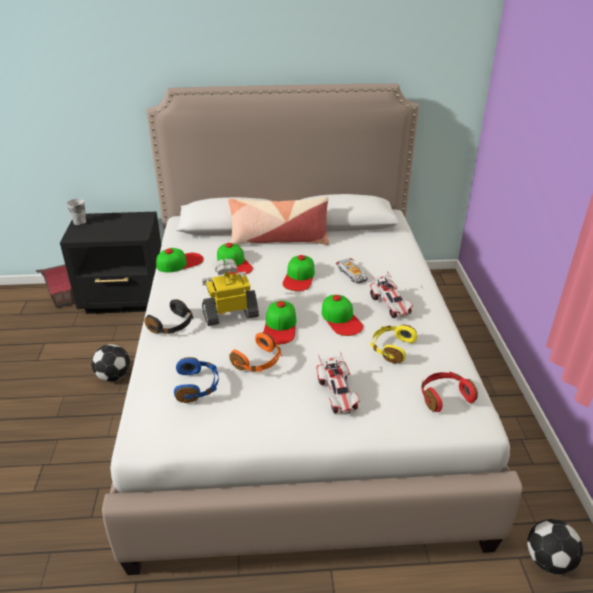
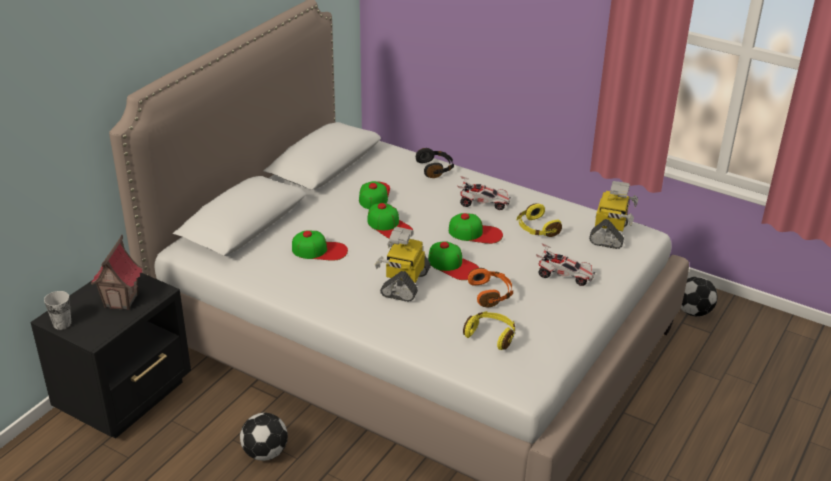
camera: 55 degrees left, 0 degrees up
(63, 301) = (61, 450): toy house -> toy house (122, 300)
(172, 326) = (384, 321): black headphones -> black headphones (435, 168)
(180, 262) = (275, 280): cap -> cap (374, 195)
(197, 386) = (491, 335): blue headphones -> yellow headphones
(279, 240) = (309, 209): pillow -> none
(352, 274) = (417, 199): toy car -> none
(444, 396) = (610, 233): red headphones -> toy robot

